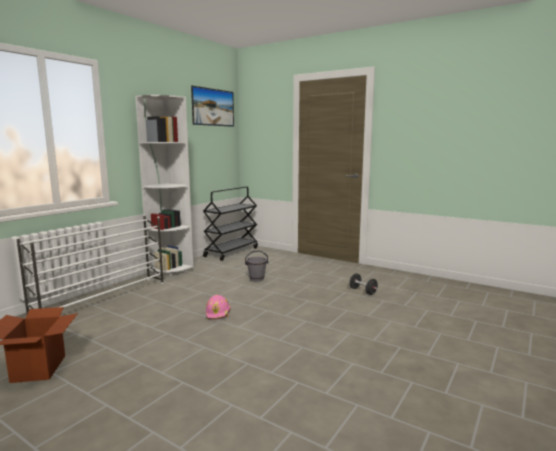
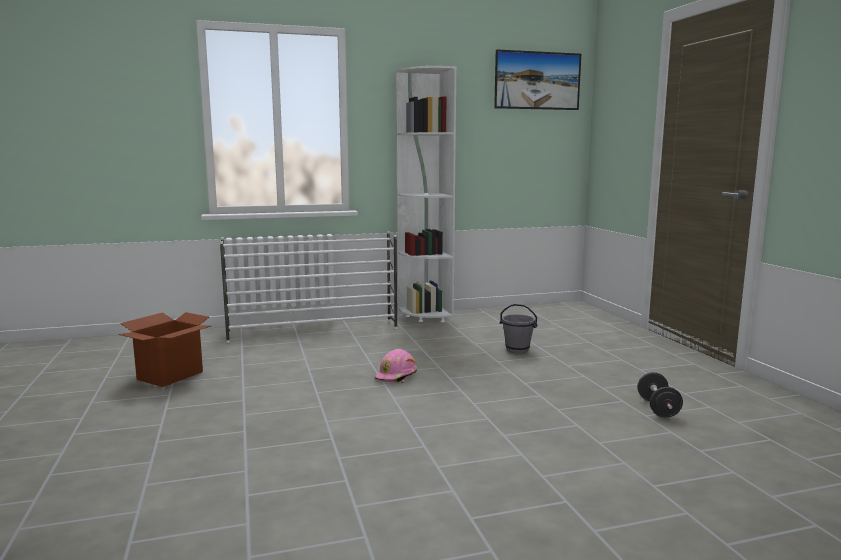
camera: 40 degrees right, 0 degrees up
(231, 252) = (544, 310): black cart -> none

